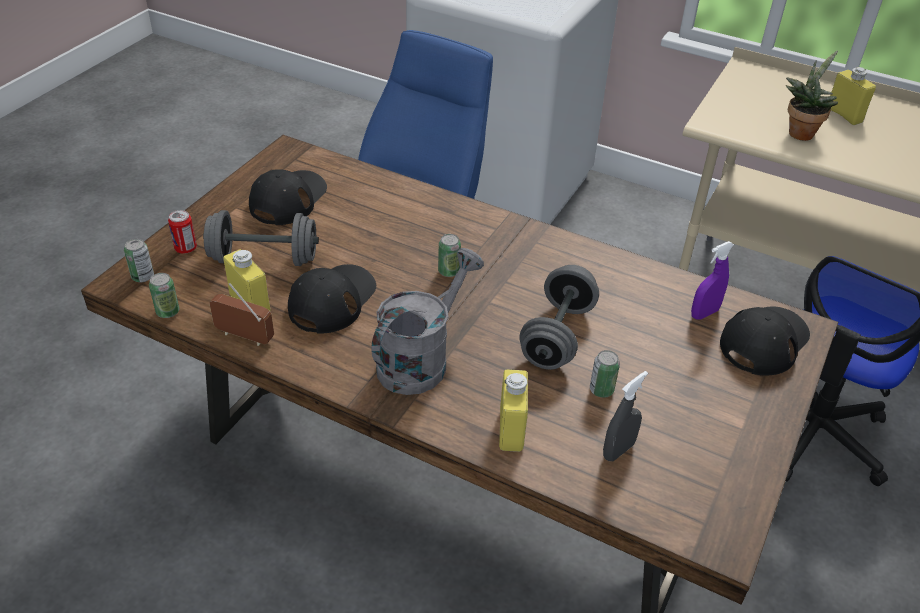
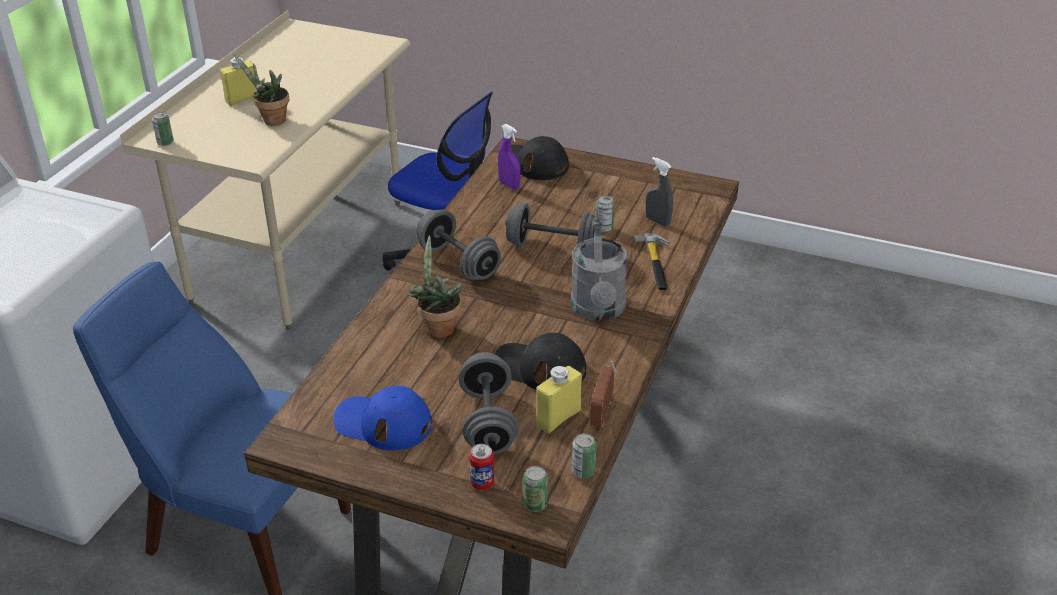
camera: 95 degrees left, 5 degrees down
(288, 199) = (383, 423): black cap -> blue cap
(418, 237) = (437, 327): none -> potted plant
(420, 359) = (599, 311): grey watering can -> grey watering can turned 120 degrees counterclockwise
(448, 271) = (484, 305): can -> can (165, 142)
(511, 429) = (656, 264): yellow bottle -> hammer
(531, 259) = (458, 262): none -> grey dumbbell

